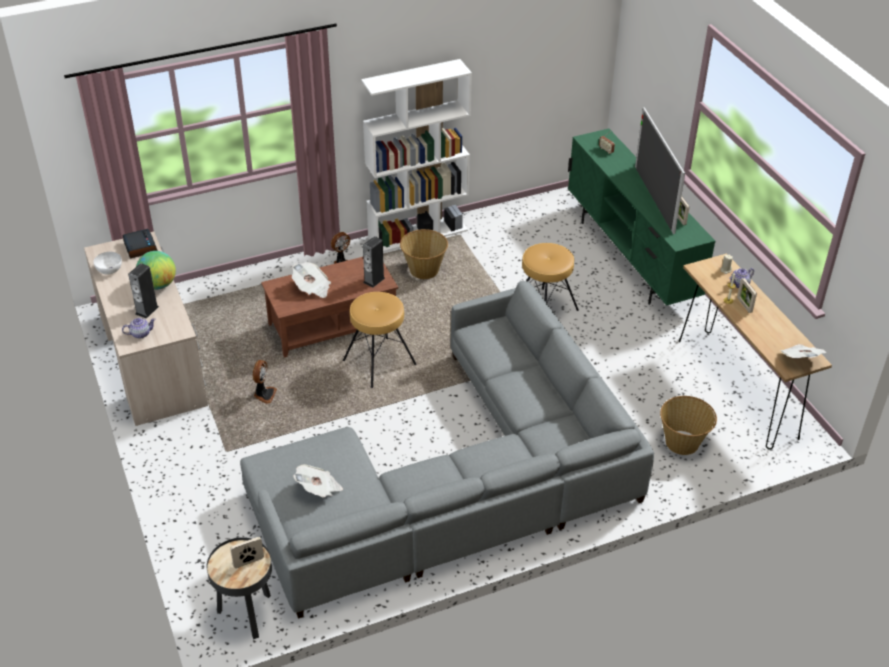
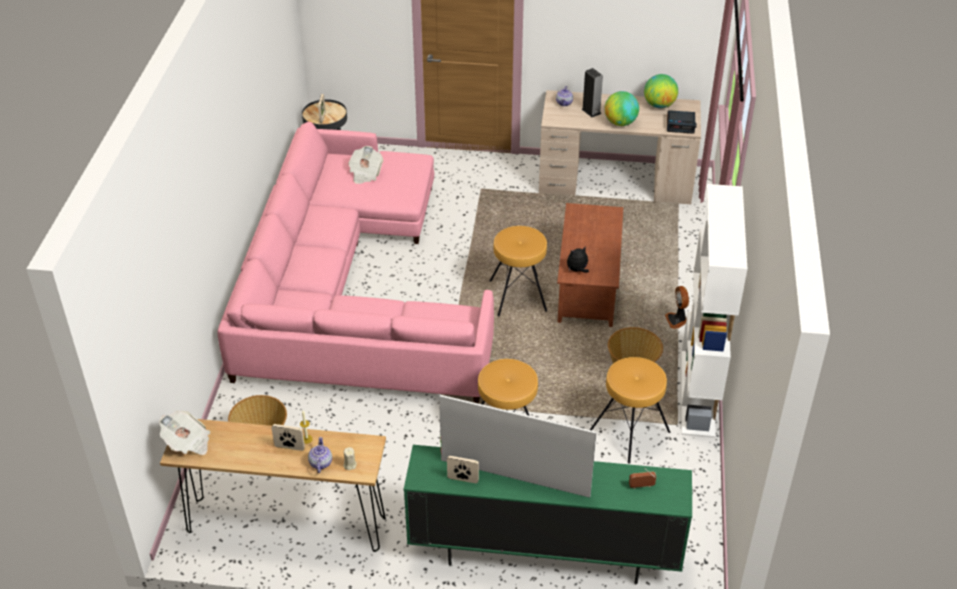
camera: 120 degrees right, 0 degrees up
(109, 269) = (659, 105): white bowl -> globe
(264, 395) = (528, 223): fan -> none
(312, 288) = (592, 231): newspaper -> none
(374, 280) = (577, 270): speaker -> plush toy
(457, 481) = (348, 289): grey sofa -> pink sofa
(487, 254) = (629, 432): none -> brown stool

